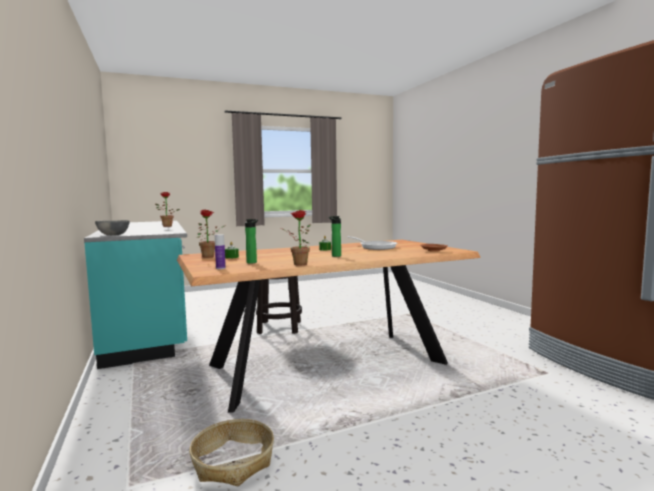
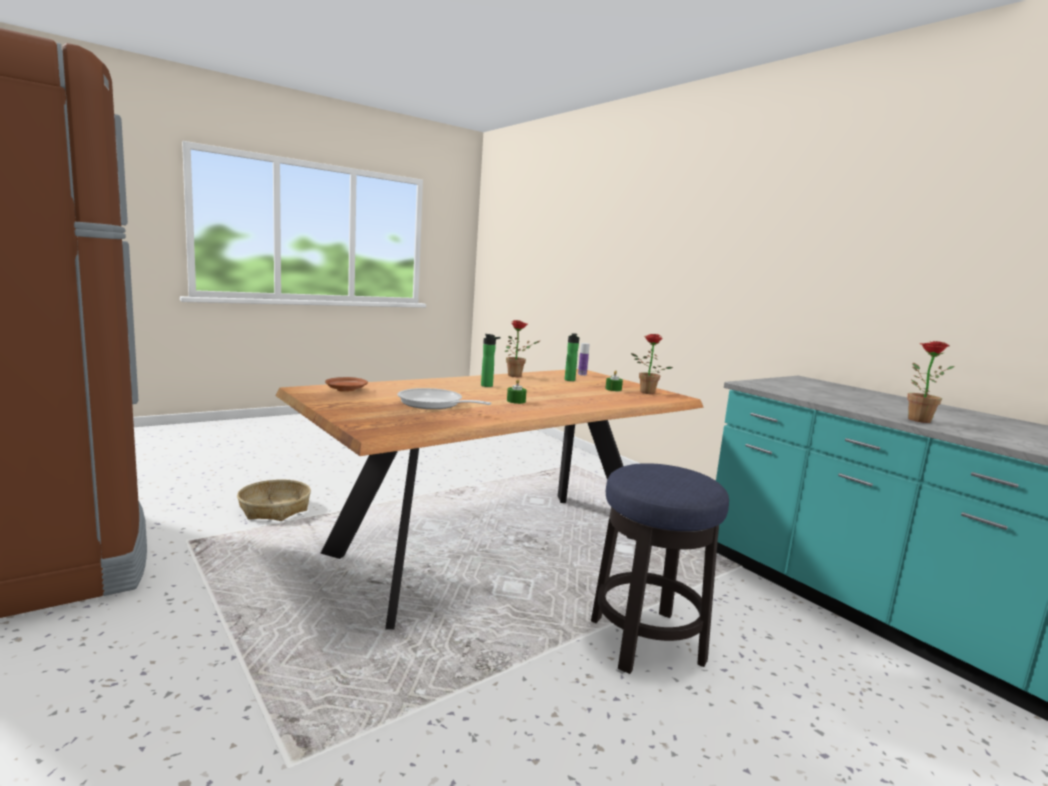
camera: 165 degrees right, 5 degrees up
(112, 235) = (798, 380): grey bowl -> none
(233, 461) = (526, 473): basket -> basket (275, 509)

